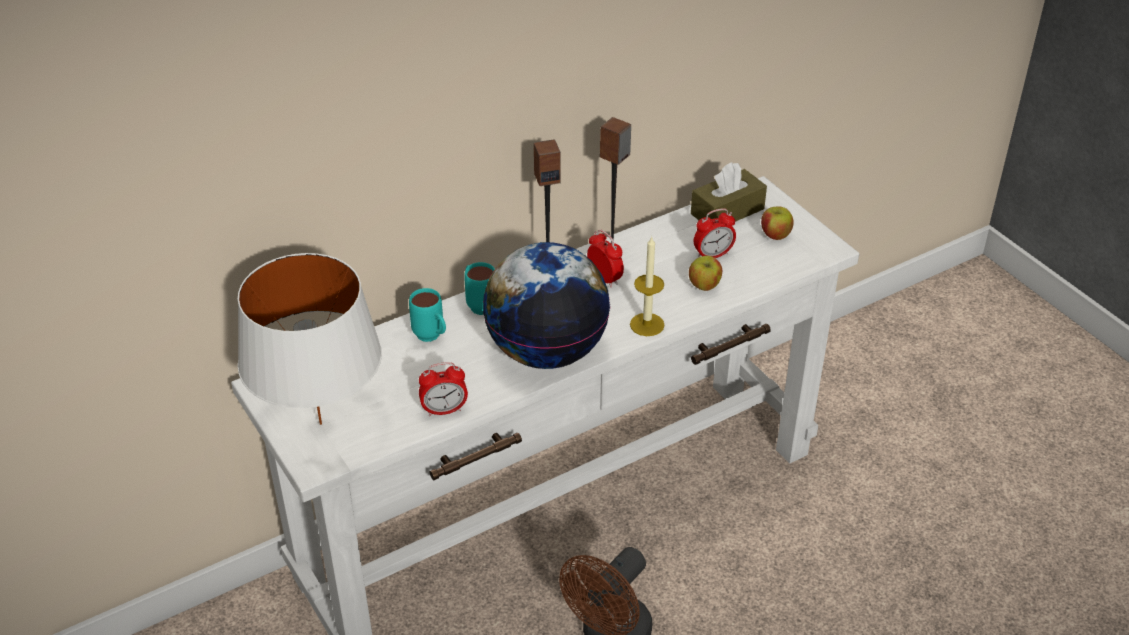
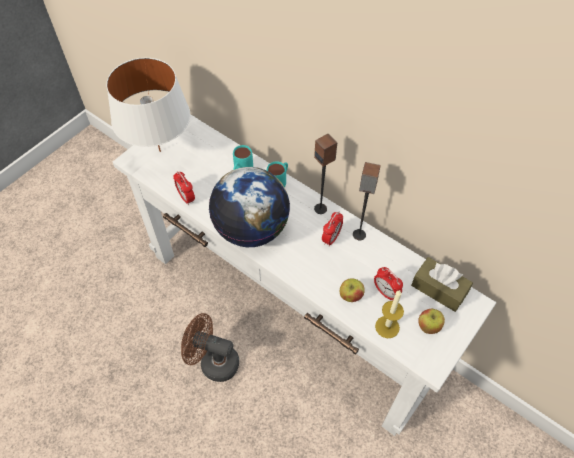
camera: 70 degrees right, 15 degrees up
(647, 324) = (297, 273): candle -> candle (387, 327)

